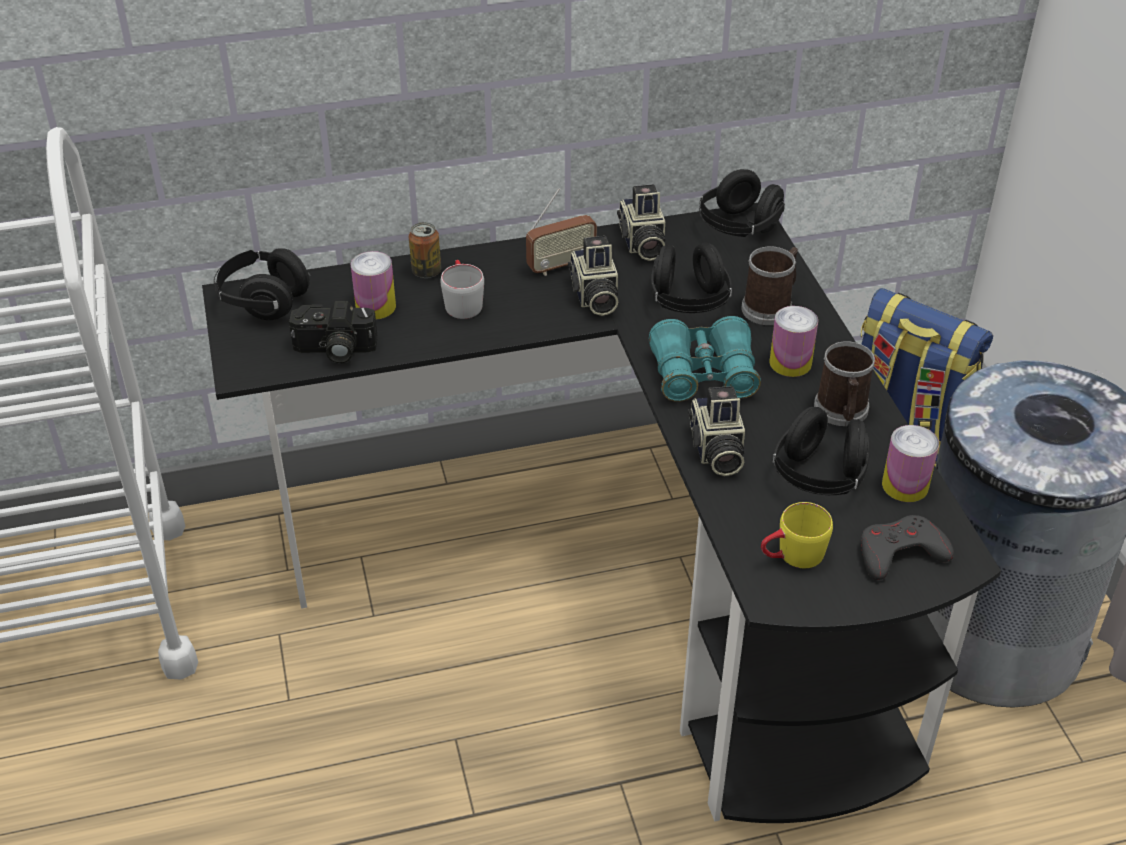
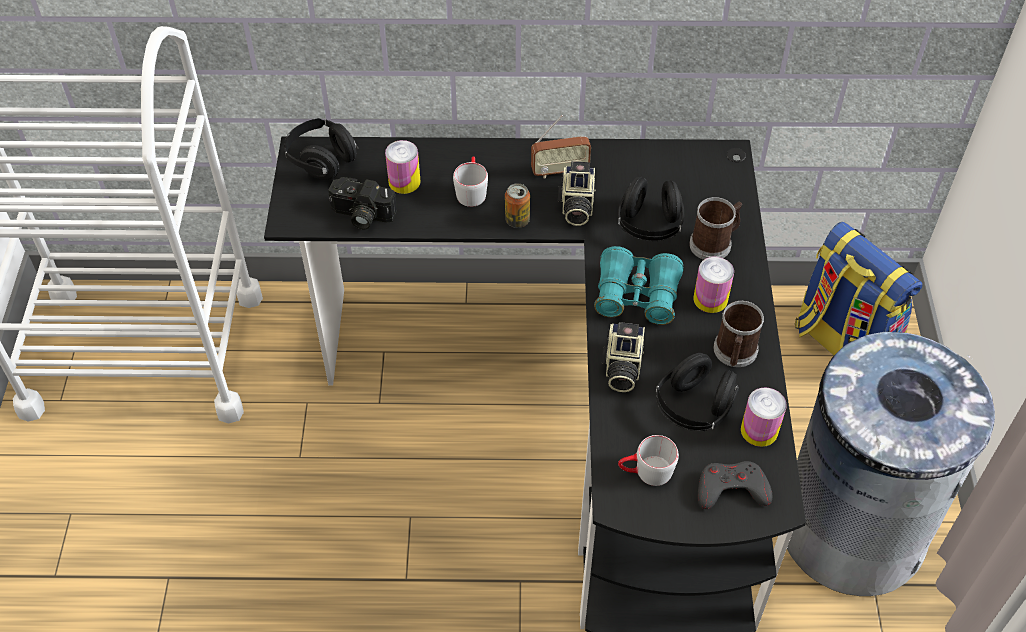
camera: 15 degrees right, 10 degrees up
(426, 271) = (453, 156): can -> can (517, 220)
(641, 243) = (631, 162): camera -> none
(739, 227) = (716, 162): black headphones -> none
(792, 556) = (645, 472): yellow mug -> grey mug

